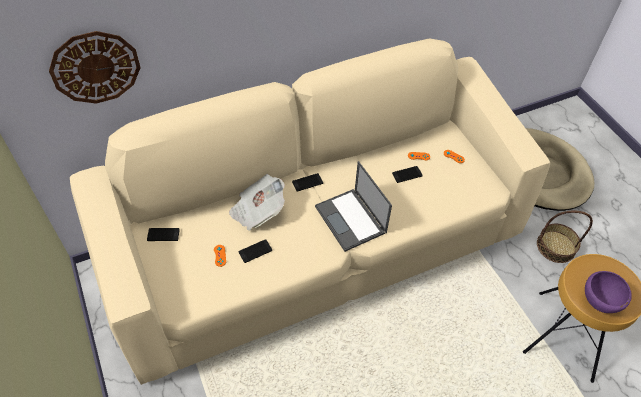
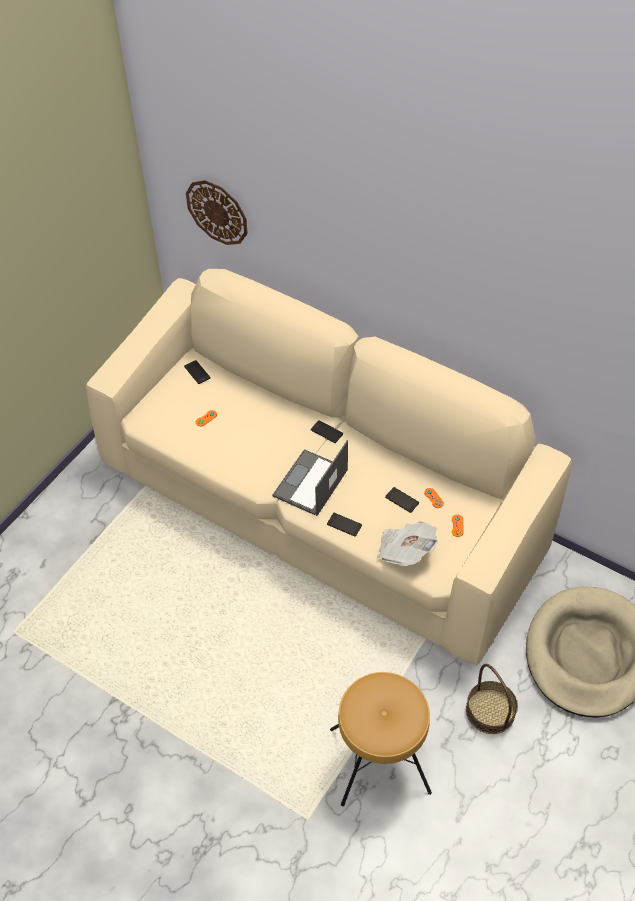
camera: 60 degrees right, 0 degrees up
(255, 251) = (227, 438): phone -> phone (344, 525)
(257, 211) = (269, 416): newspaper -> newspaper (405, 551)
(599, 303) = (358, 712): purple bowl -> none

